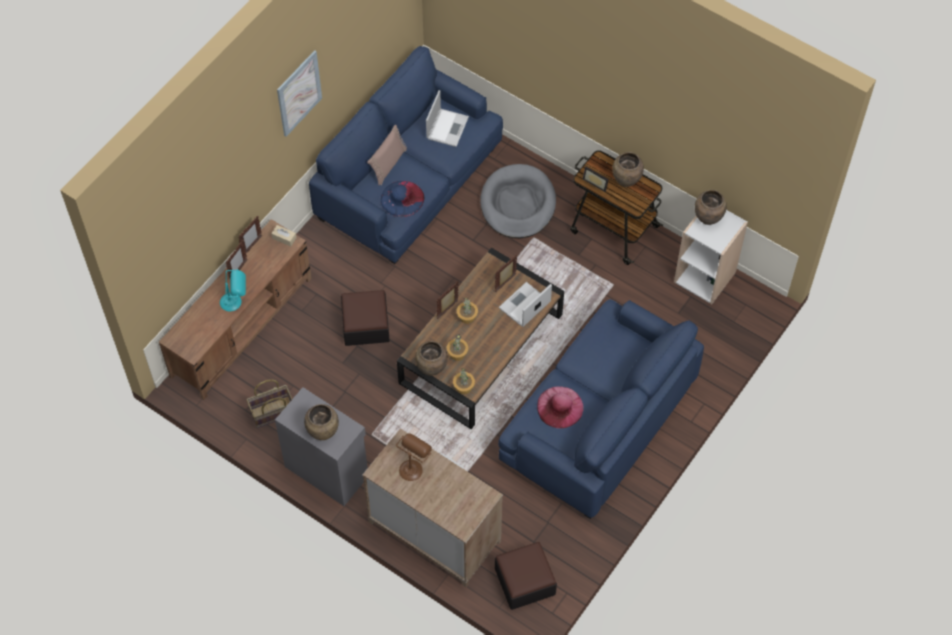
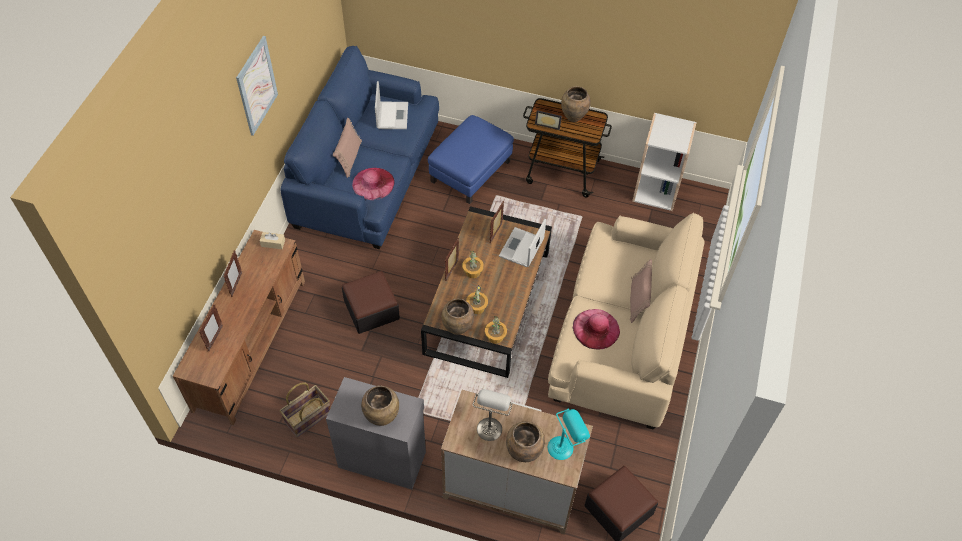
camera: 20 degrees left, 5 degrees down
(235, 301) = (242, 314): turquoise table lamp -> turquoise table lamp (565, 445)
(252, 246) = (243, 259): picture frame -> picture frame (215, 339)
(402, 198) = (373, 183): blue hat -> pink hat
(413, 466) = (490, 424): brown table lamp -> white table lamp
(518, 204) = (471, 172): grey dog bed -> blue ottoman
(598, 422) = (621, 338): blue sofa -> beige sofa
(613, 391) = (638, 300): none -> beige pillow
(708, 218) = (661, 127): brown vase -> brown vase (524, 452)

